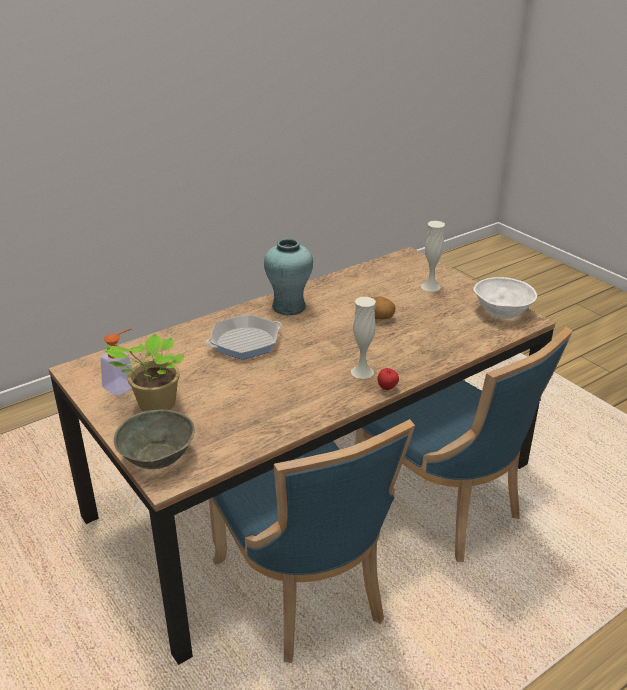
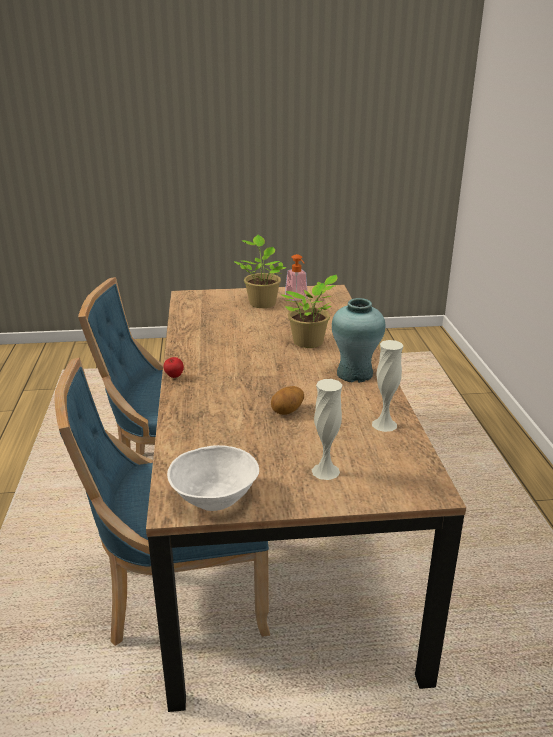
camera: 120 degrees right, 5 degrees down
(158, 457) = (208, 296): grey bowl -> none
(245, 342) = (310, 343): frying pan -> potted plant
(362, 372) = (209, 374): white vase -> white vase (384, 424)

